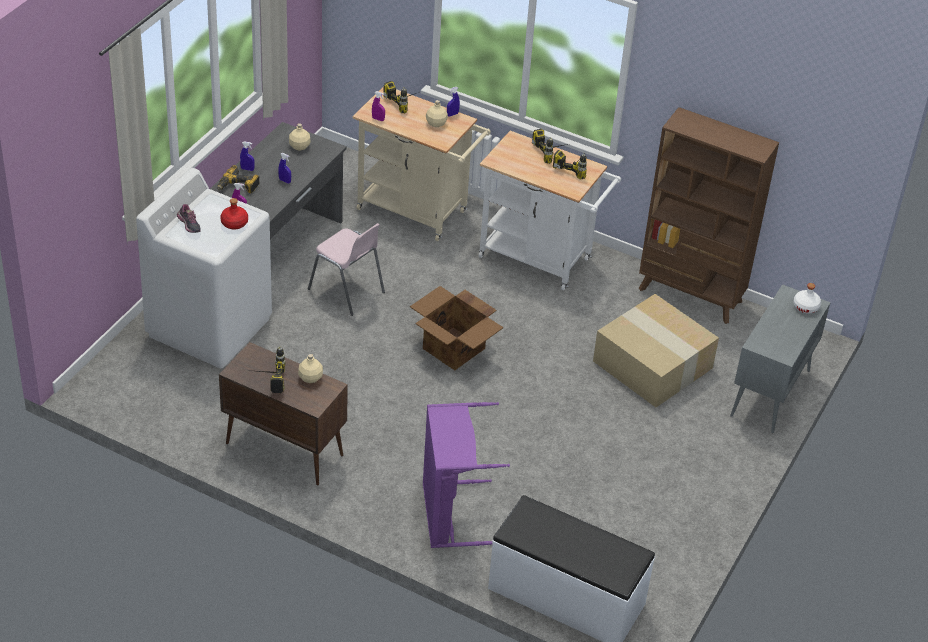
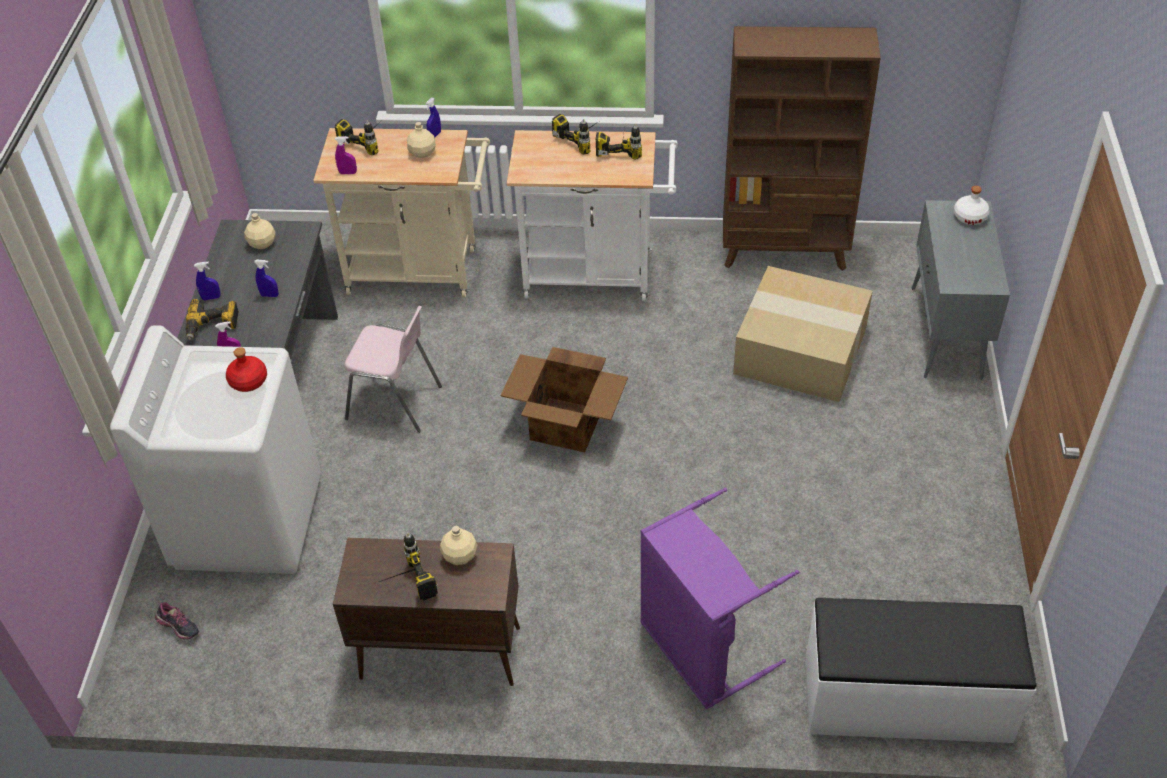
camera: 20 degrees left, 5 degrees up
(189, 226) = (187, 410): shoe -> shoe (179, 628)

